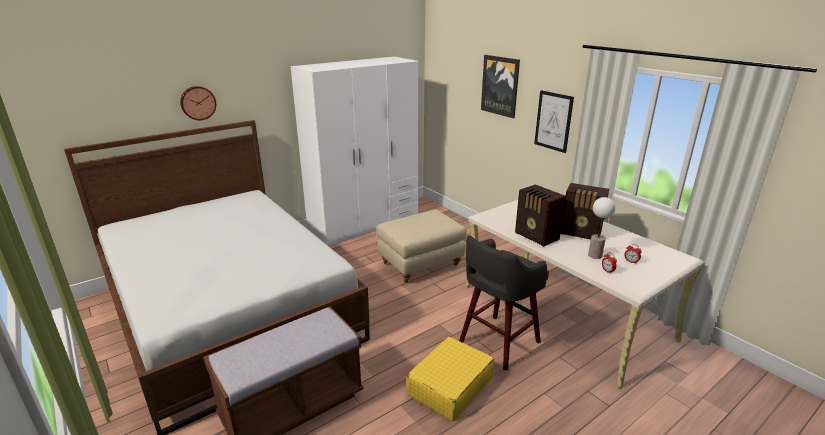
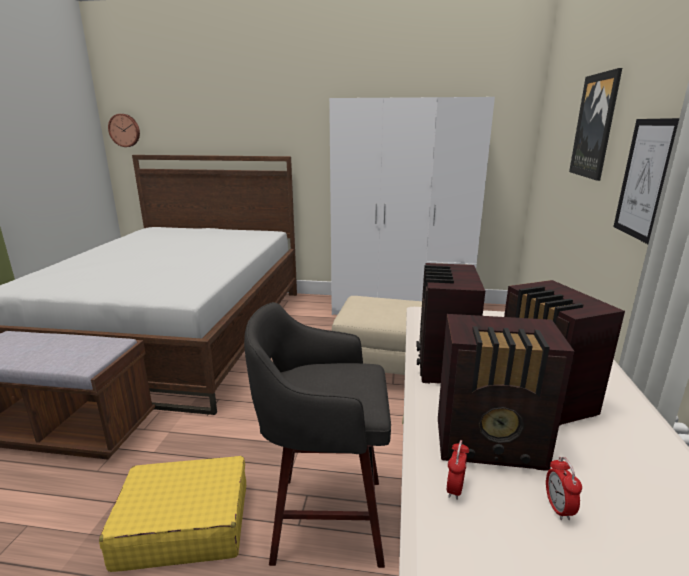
camera: 45 degrees right, 5 degrees down
(198, 103) = (241, 130): wall clock -> wall clock (125, 130)
(595, 255) = (491, 445): table lamp -> radio

